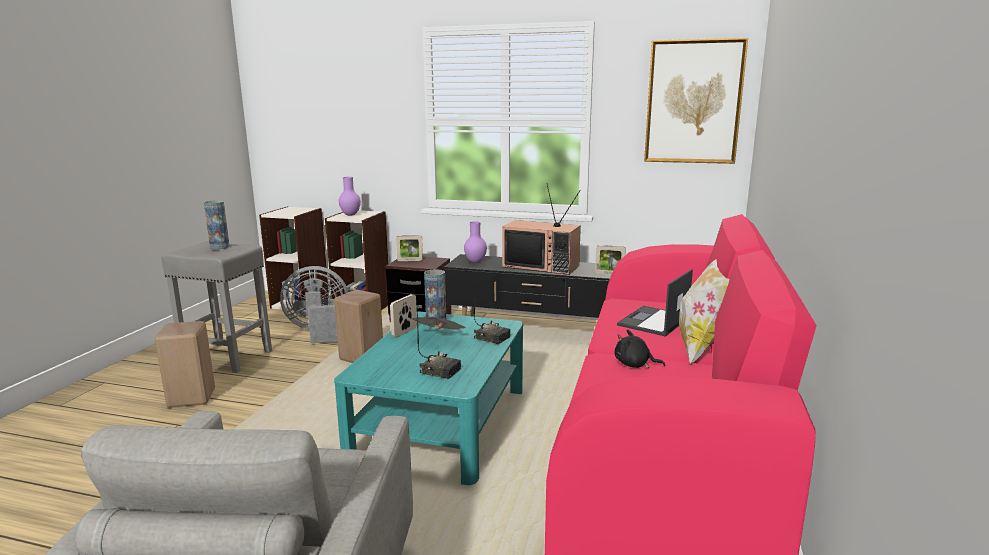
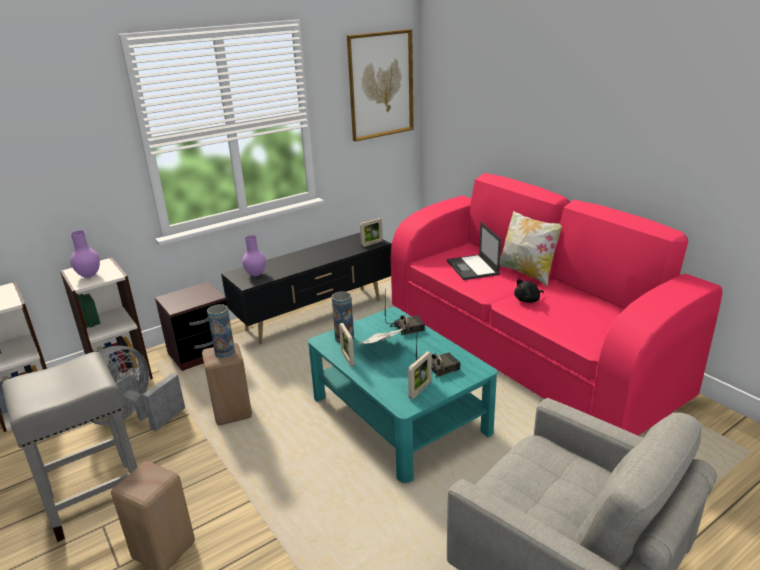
camera: 50 degrees left, 10 degrees up
(219, 247) = (57, 376): vase -> vase (225, 352)
(410, 260) = (179, 299): picture frame -> picture frame (420, 390)
(542, 266) = (314, 256): television -> none

